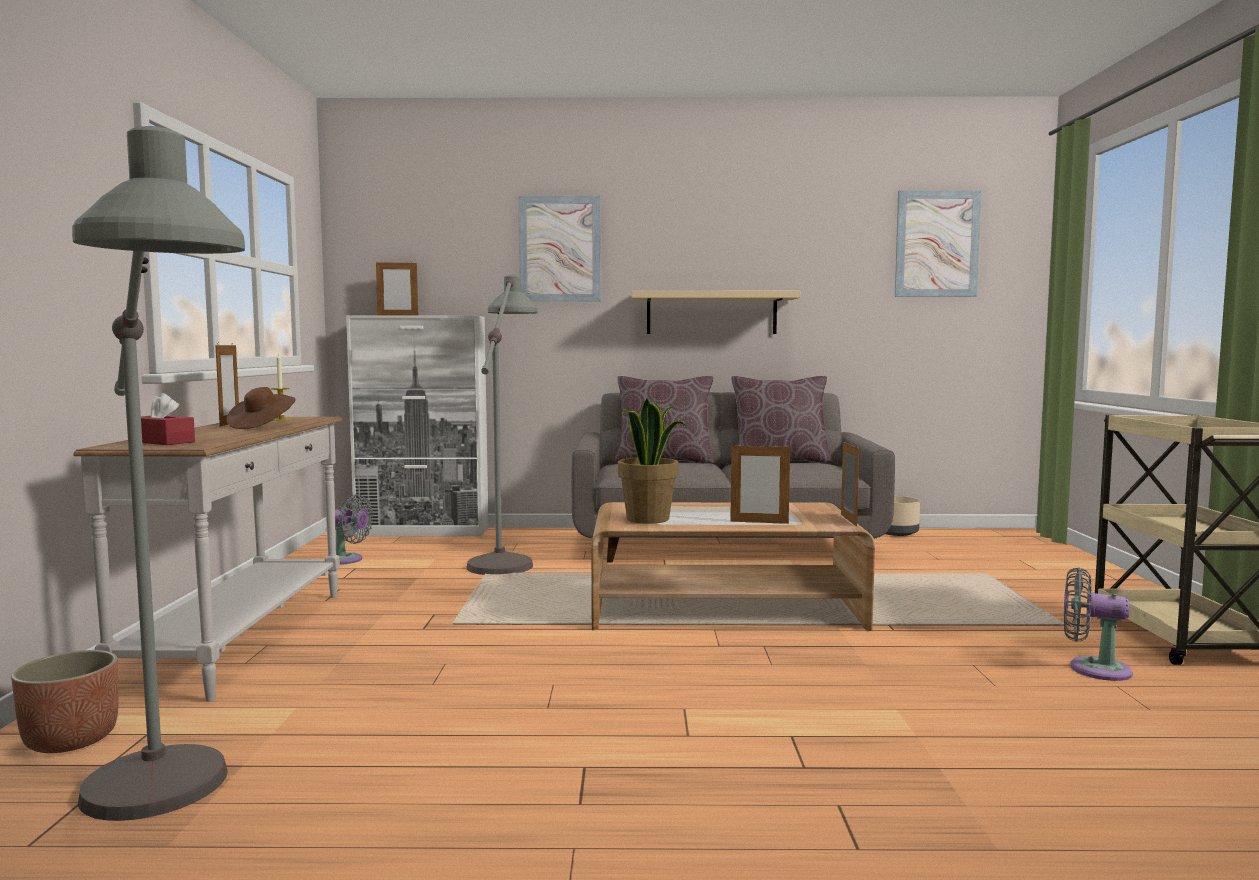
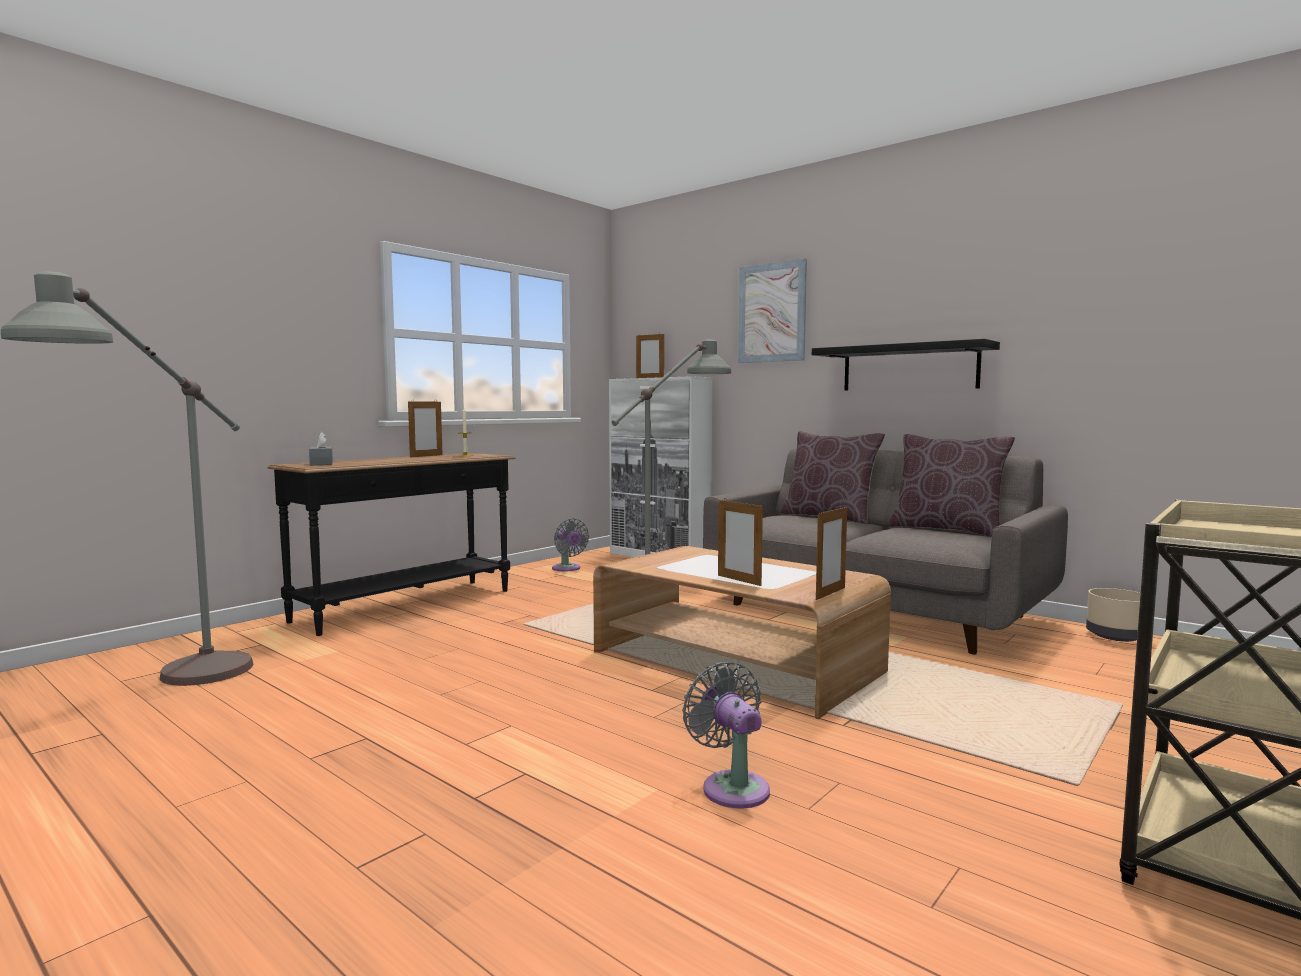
camera: 40 degrees right, 0 degrees up
(71, 740) = (234, 638): planter -> none
(163, 442) = (321, 463): red tissue box -> grey tissue box
(244, 639) = (407, 606): white console table -> black console table
(262, 426) = (427, 458): brown hat -> none
(648, 519) = (661, 563): potted plant -> none
(711, 313) = (909, 368): beige shelf -> black shelf
(937, 244) = (1206, 266): picture -> none
(1093, 669) = (979, 839): grey fan -> grey fan (732, 786)

